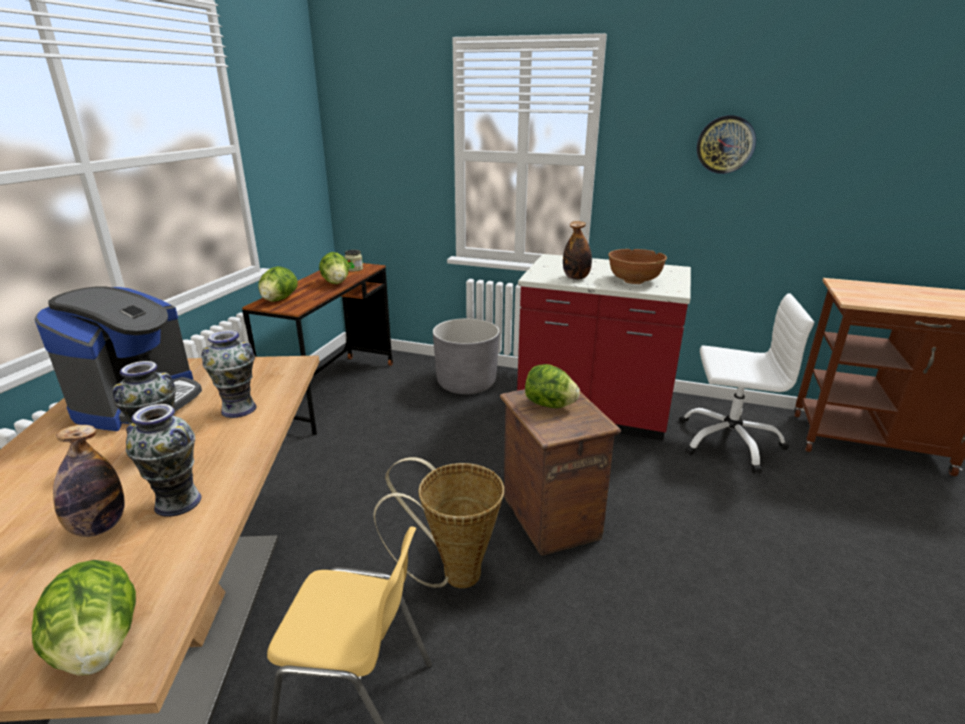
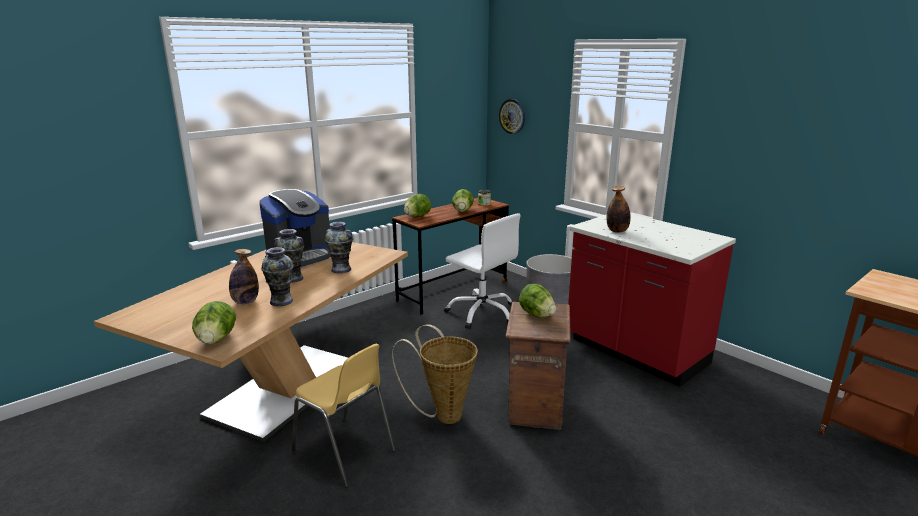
camera: 30 degrees right, 5 degrees down
(634, 280) = (663, 240): brown bowl -> none
(725, 144) = (781, 134): wall clock -> wall clock (512, 116)
(729, 441) = (744, 404): white office chair -> white office chair (482, 313)

